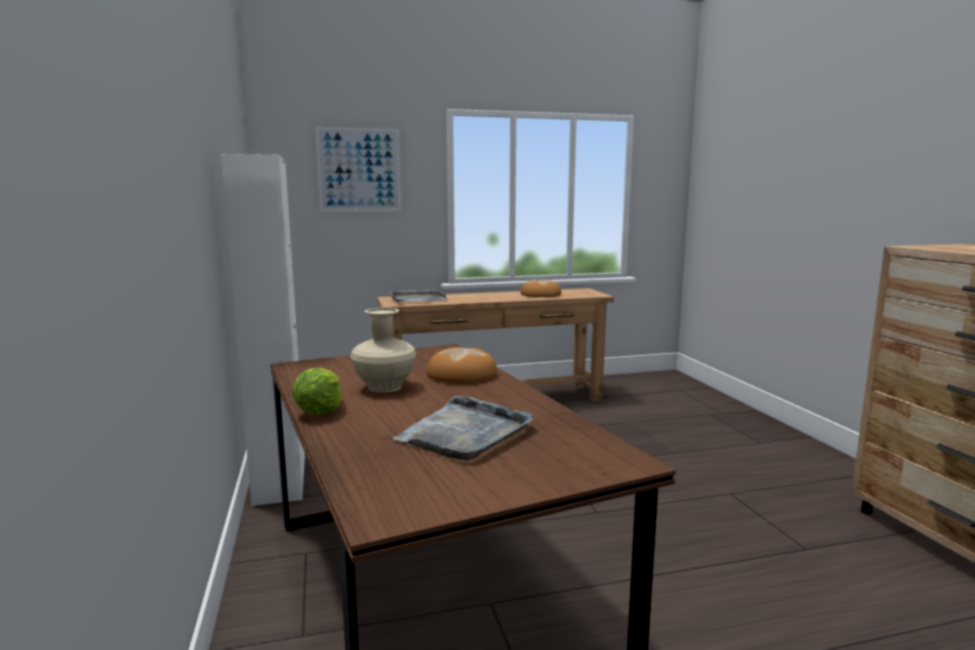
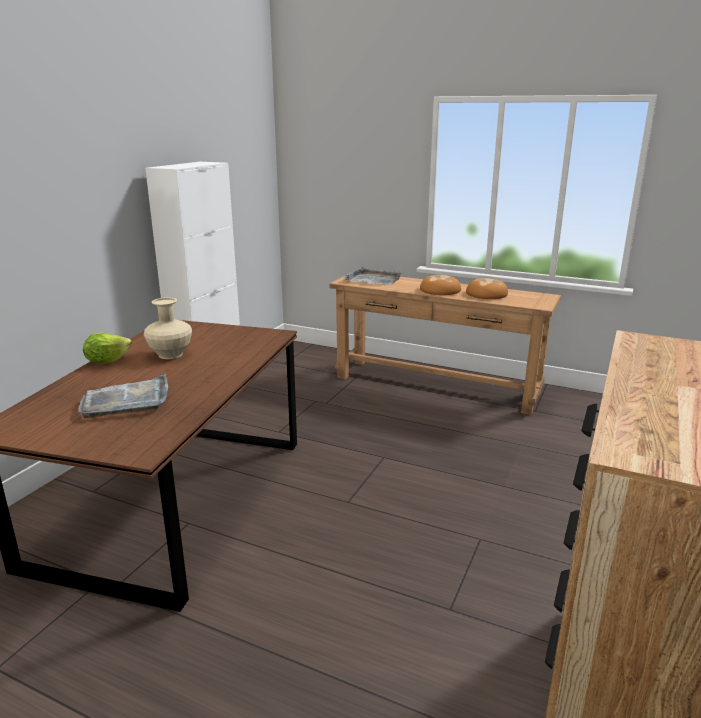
camera: 40 degrees right, 10 degrees up
(359, 170) = (354, 156): picture -> none
(462, 374) = (231, 358): bread -> bread (440, 290)

